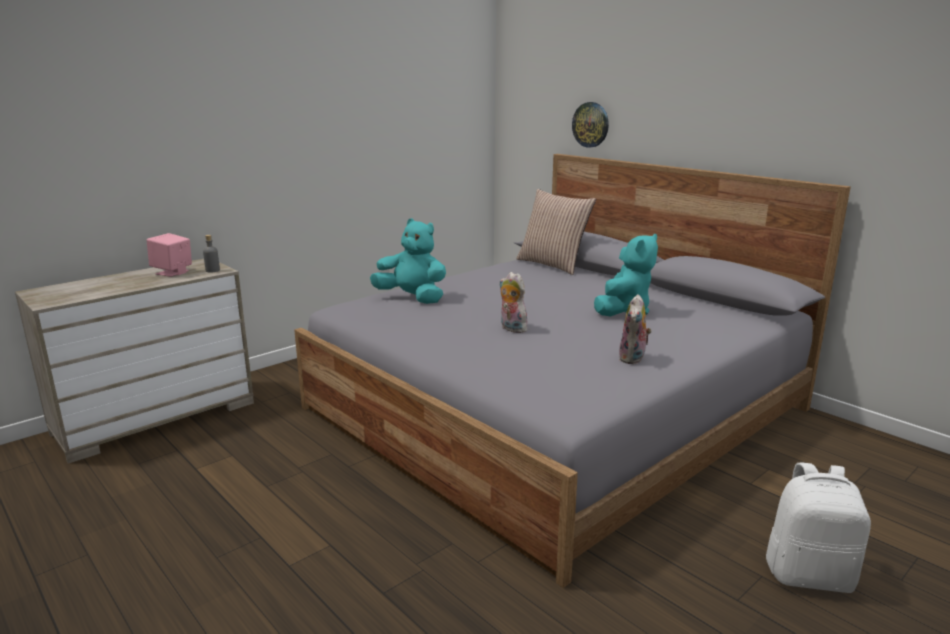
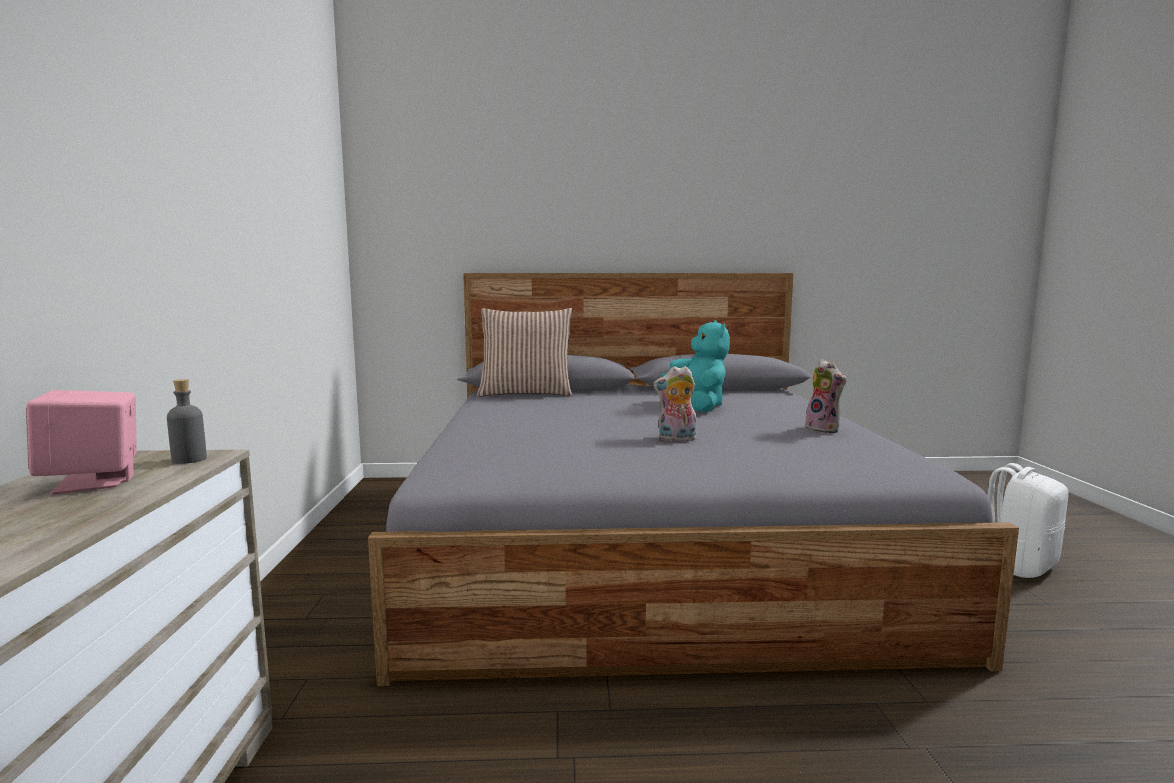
camera: 50 degrees left, 10 degrees down
(412, 298) = (507, 442): turquoise plush toy -> none
(590, 124) = (508, 237): wall clock -> none

